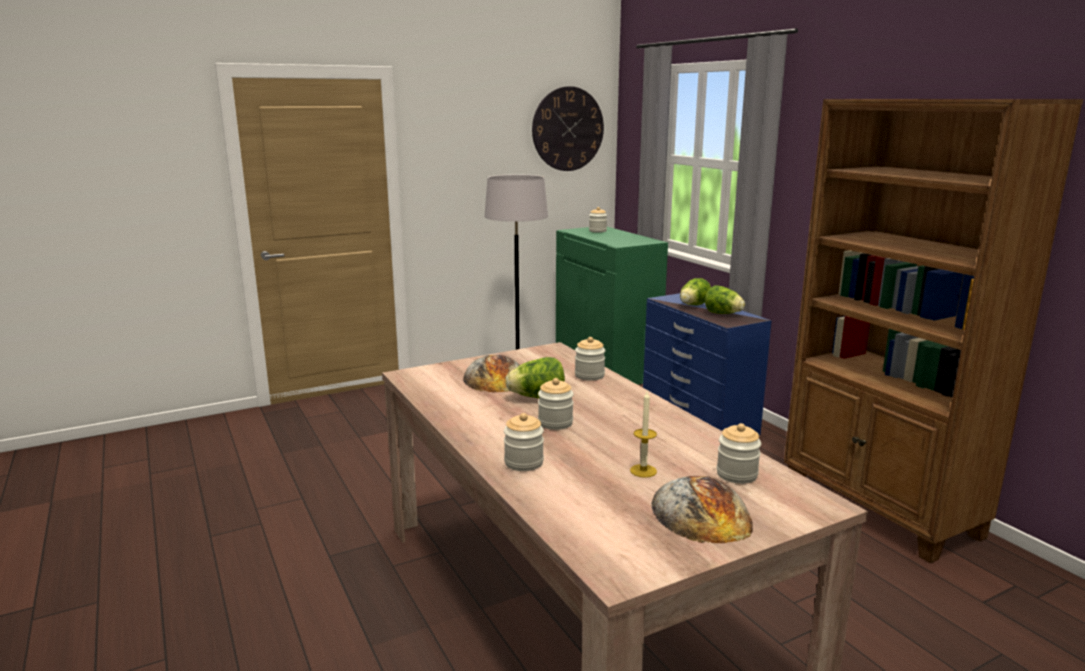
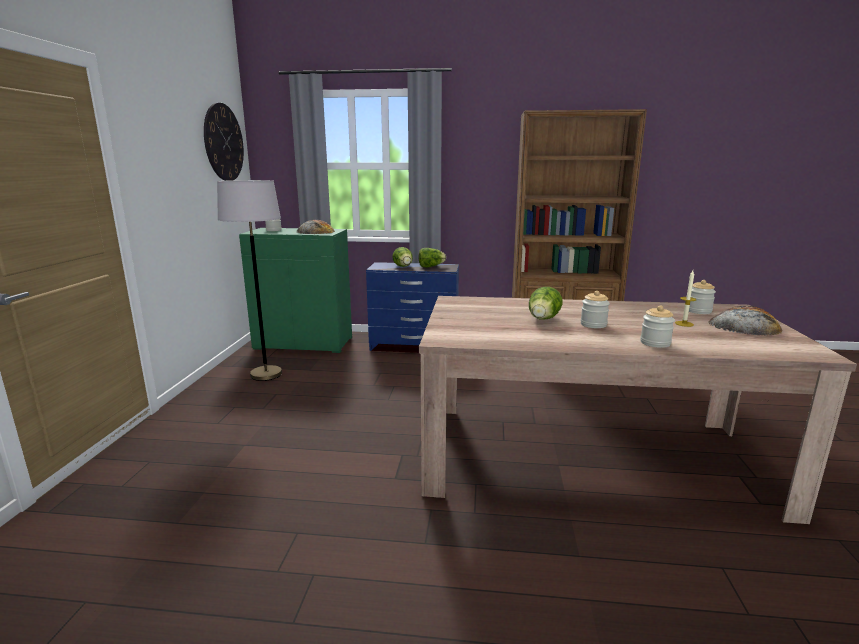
camera: 55 degrees left, 0 degrees up
(495, 378) = (488, 321): bread -> bread (315, 231)
(589, 375) = (517, 303): jar -> none

